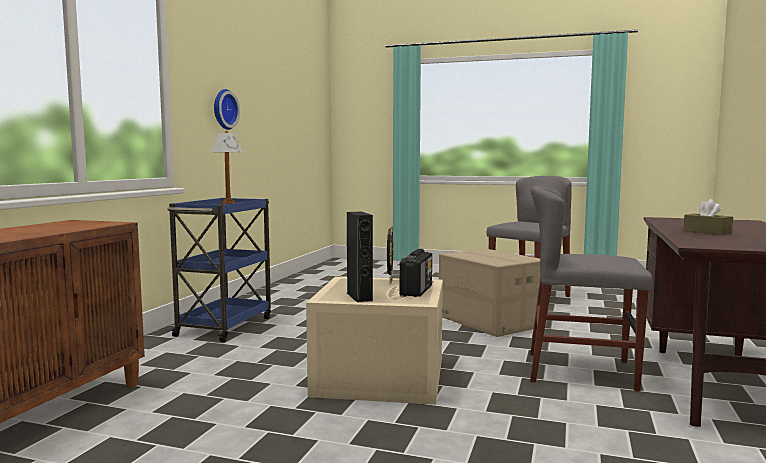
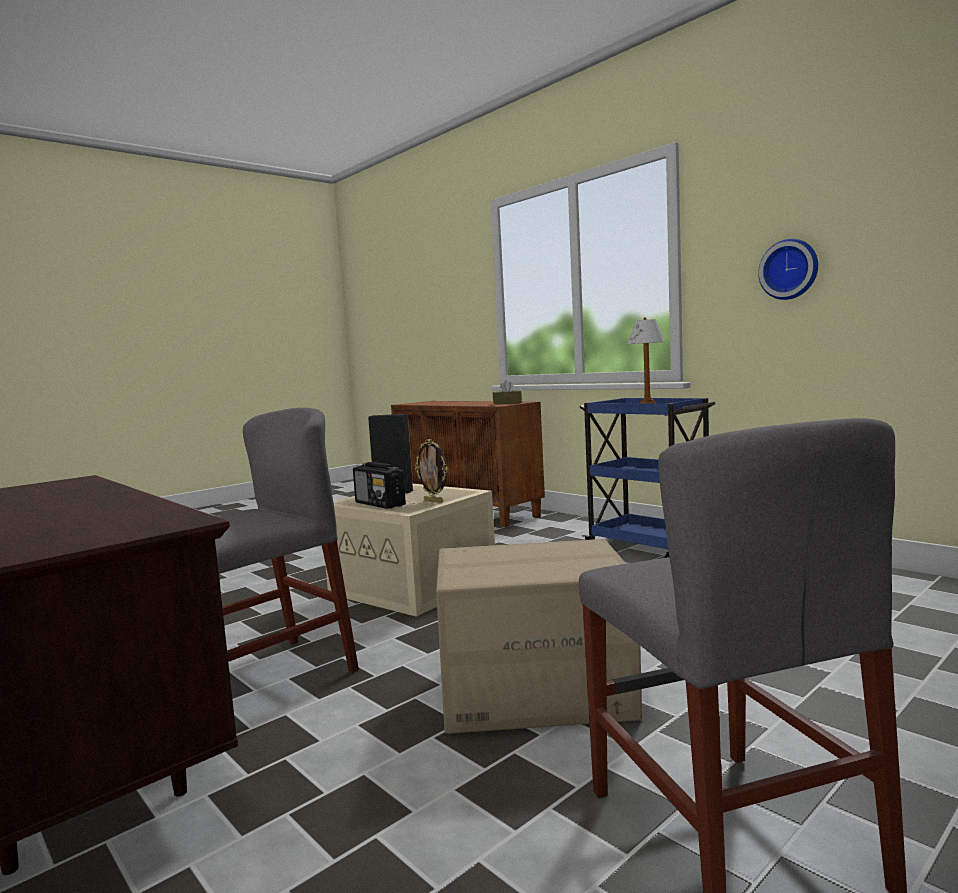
camera: 120 degrees right, 0 degrees up
(707, 232) = (64, 502): brown tissue box -> brown tissue box (507, 403)

